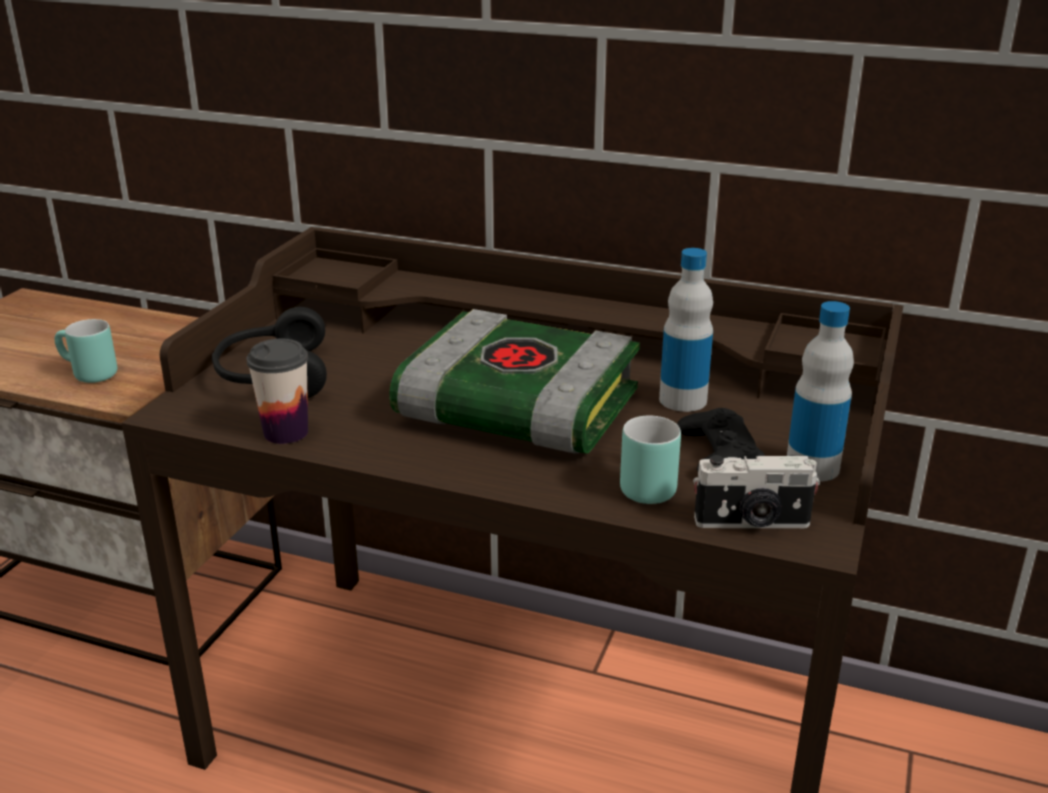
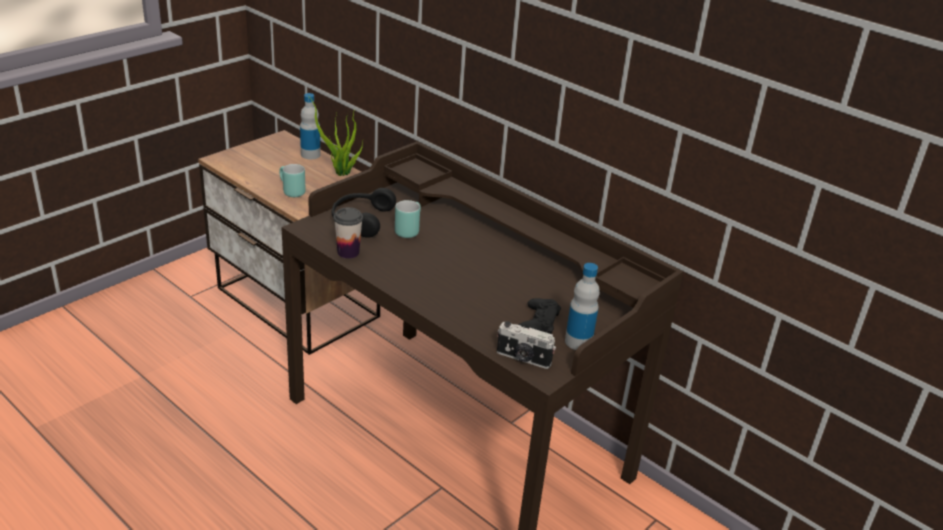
camera: 20 degrees right, 5 degrees up
(166, 328) = (340, 173): none -> potted plant
(514, 409) = (460, 270): book -> none
(642, 484) = (489, 325): turquoise mug -> turquoise mug (407, 230)
(683, 400) = (547, 289): bottle -> bottle (310, 155)

